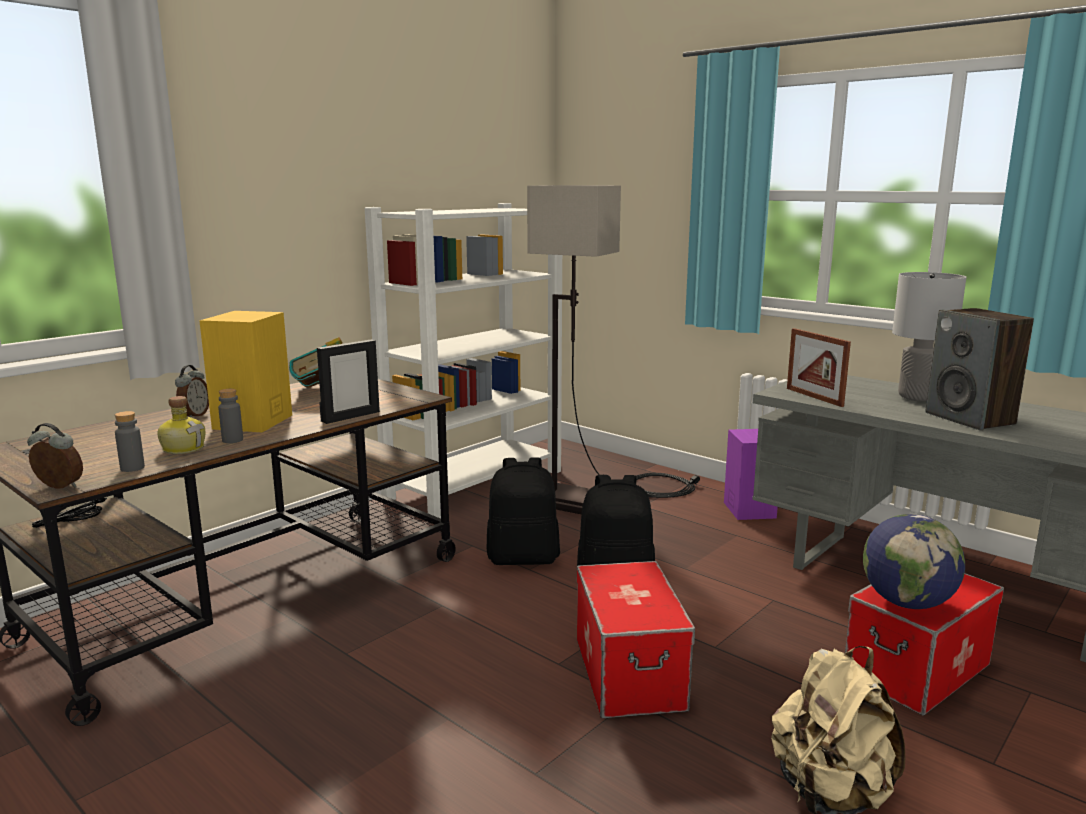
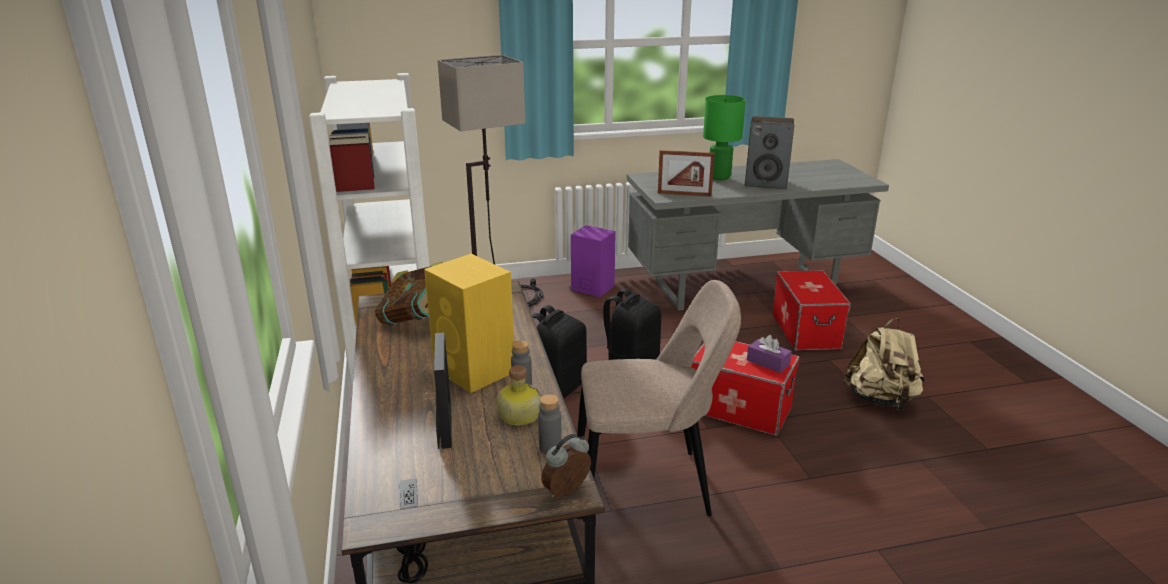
camera: 55 degrees left, 10 degrees up
(194, 416) = (407, 394): alarm clock -> none
(350, 416) = (519, 327): picture frame -> picture frame (444, 426)
(406, 660) = (648, 485): none -> beige chair
(641, 611) = (768, 362): none -> purple tissue box
(907, 603) = (819, 296): globe -> none
(916, 399) = (719, 178): grey table lamp -> green table lamp

